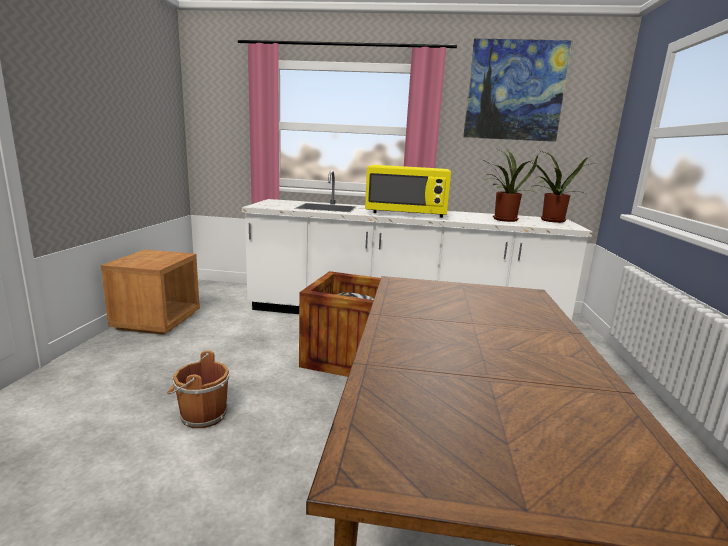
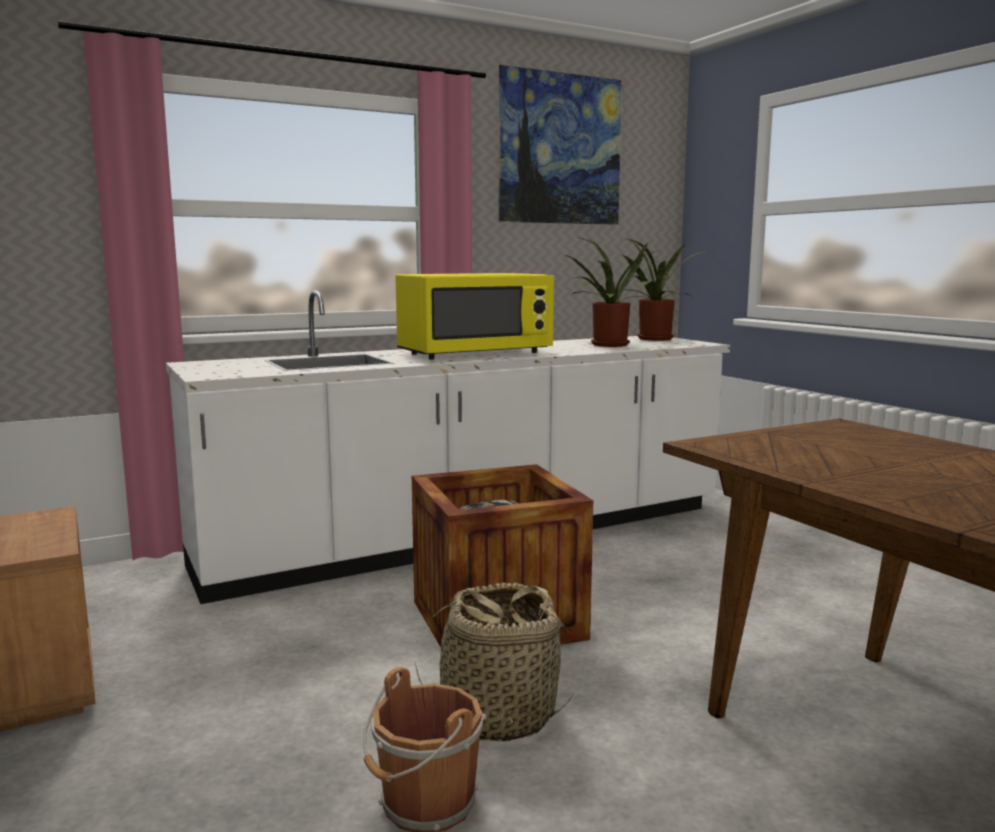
camera: 35 degrees left, 5 degrees down
(281, 395) = (497, 715): none -> basket

